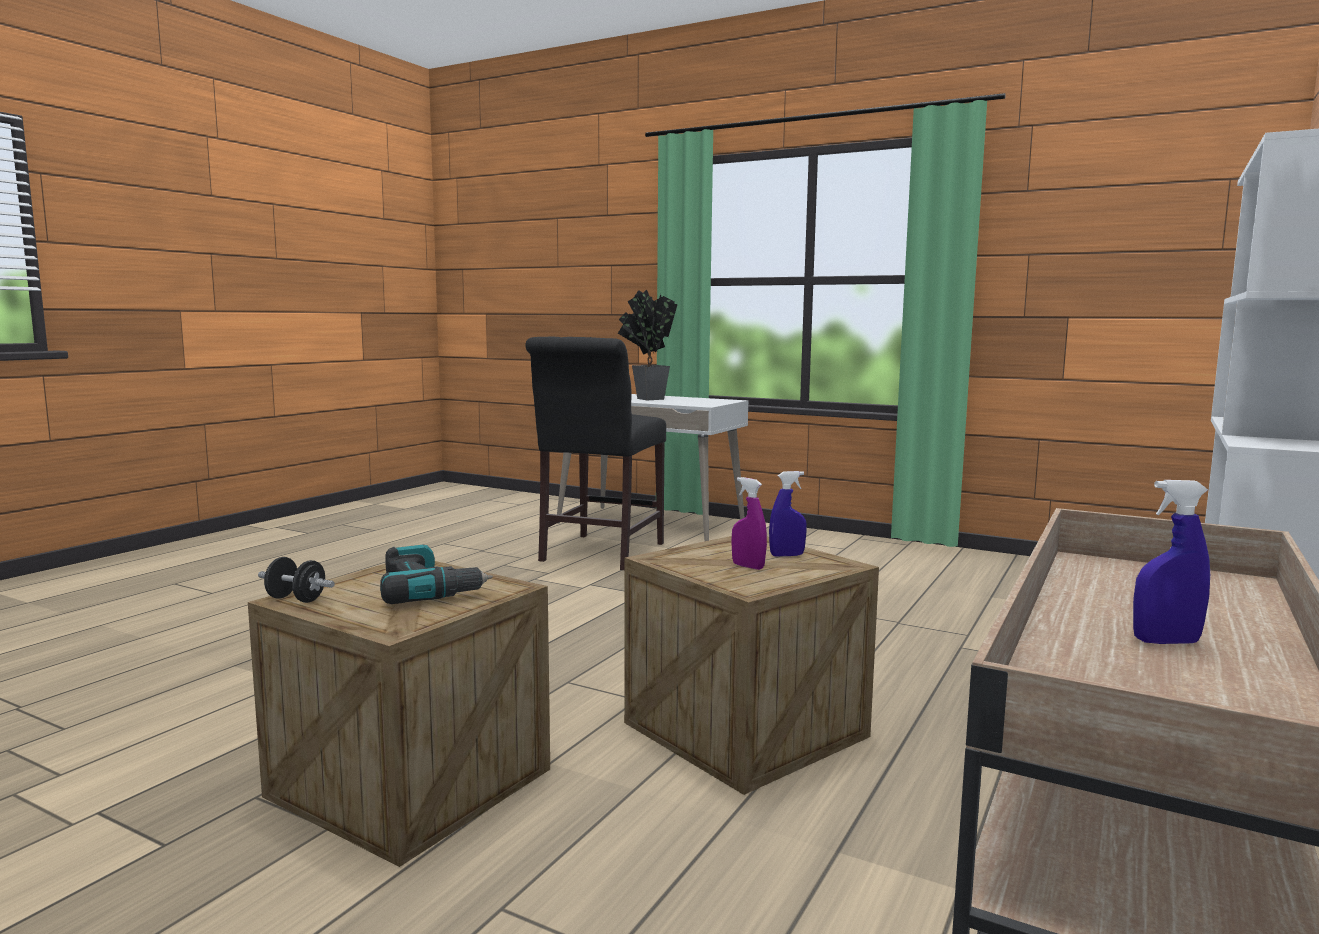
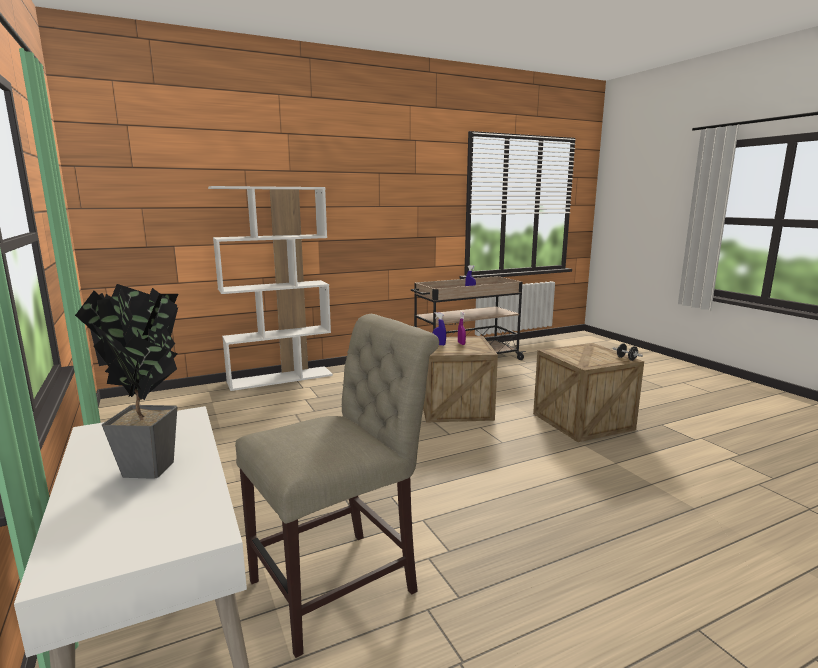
camera: 145 degrees left, 5 degrees up
(429, 591) = (579, 354): power drill -> none
(598, 554) = (342, 583): black chair -> beige chair

